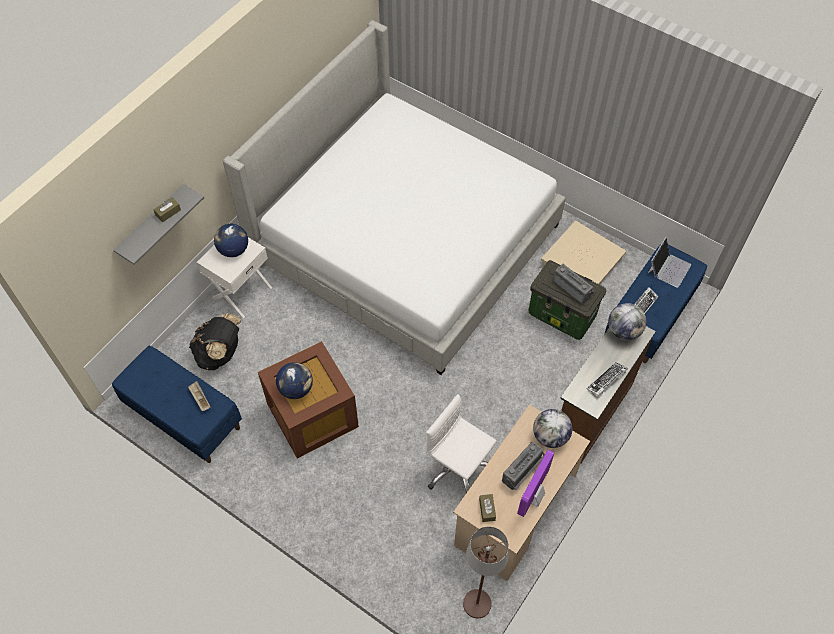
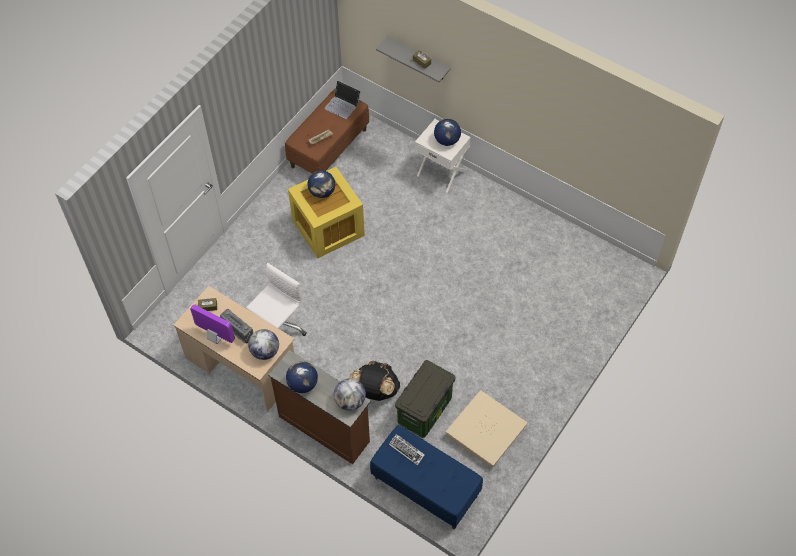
camera: 90 degrees right, 0 degrees up
(183, 417) = (328, 148): blue bench -> brown bench
(220, 354) = (383, 164): black backpack -> black backpack (375, 390)
(313, 414) = (329, 228): brown storage box -> yellow storage box
(406, 242) = (500, 287): bed -> none
(477, 604) = (170, 338): brown floor lamp -> none
(573, 288) = (424, 392): radio -> none
(606, 380) = (303, 384): keyboard -> globe
(668, 268) = (450, 478): laptop -> laptop (343, 105)

